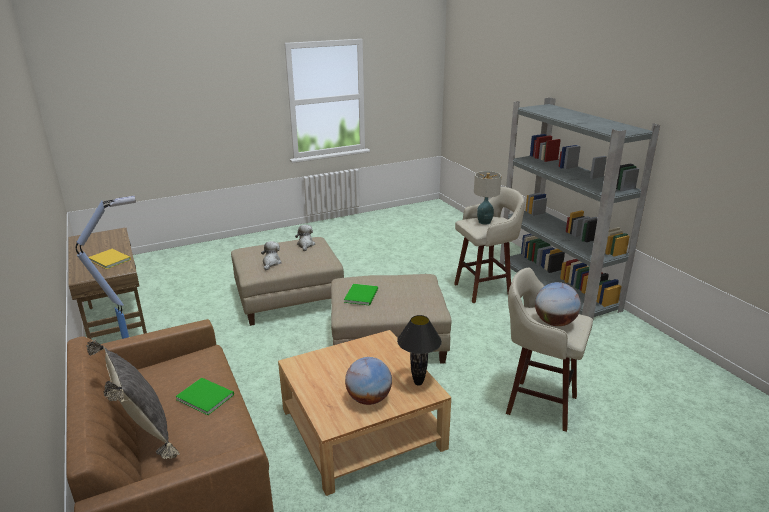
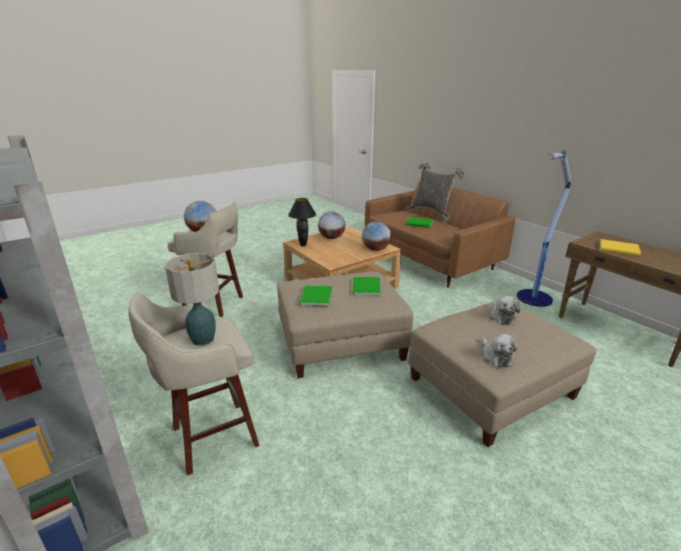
camera: 170 degrees right, 0 degrees up
(314, 362) = (375, 249): none -> globe
(413, 288) = (315, 297): none -> green book

